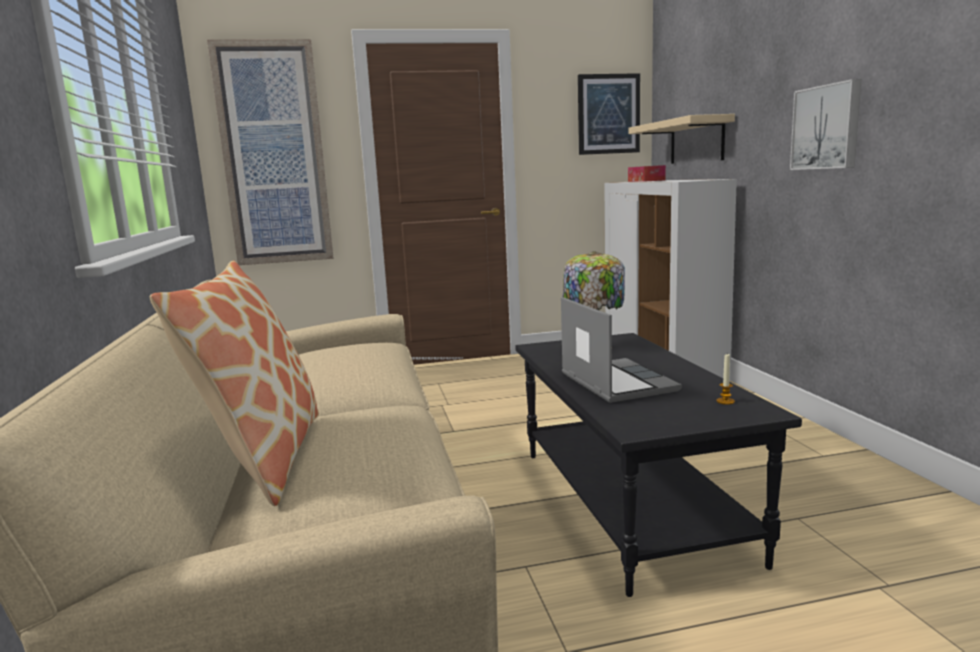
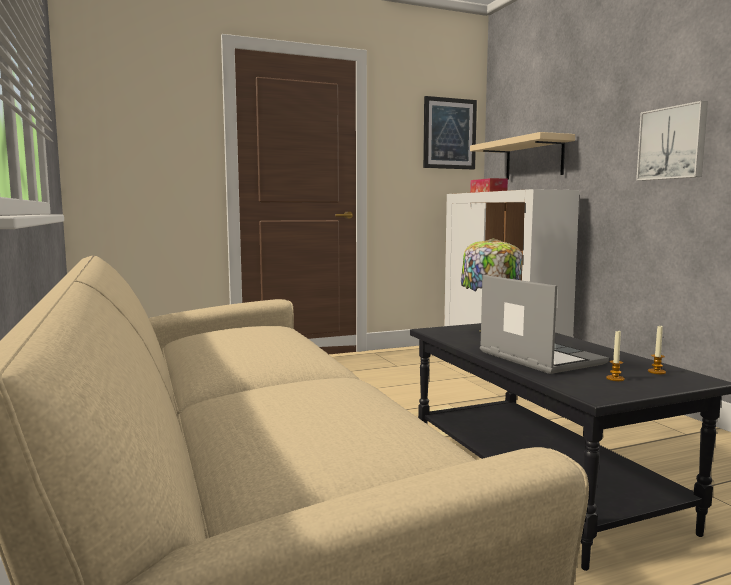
camera: 10 degrees left, 5 degrees down
(263, 457) = (235, 424): pillow -> none
(274, 155) = (137, 146): picture -> none
(672, 409) = (615, 379): none -> candle

